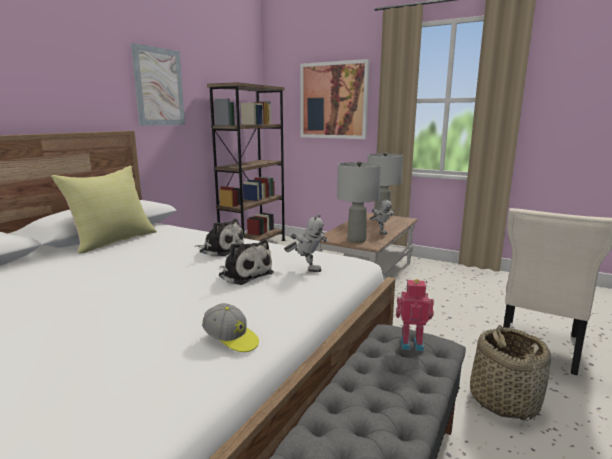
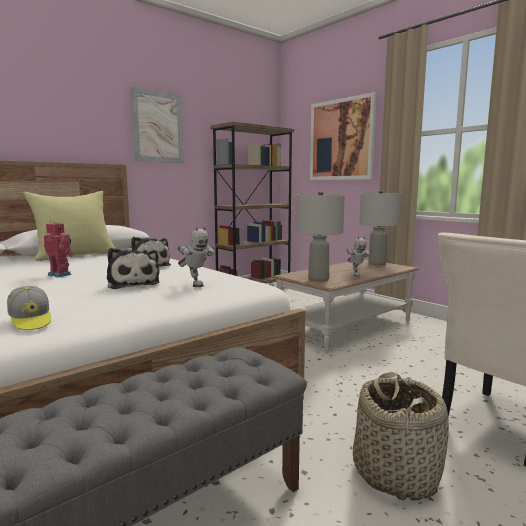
camera: 20 degrees right, 5 degrees down
(411, 343) = (239, 365): toy robot -> toy robot (61, 274)

